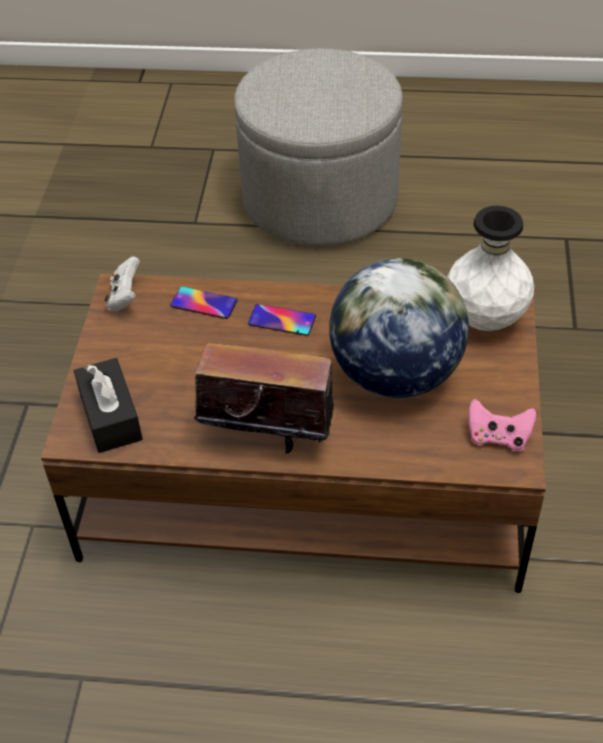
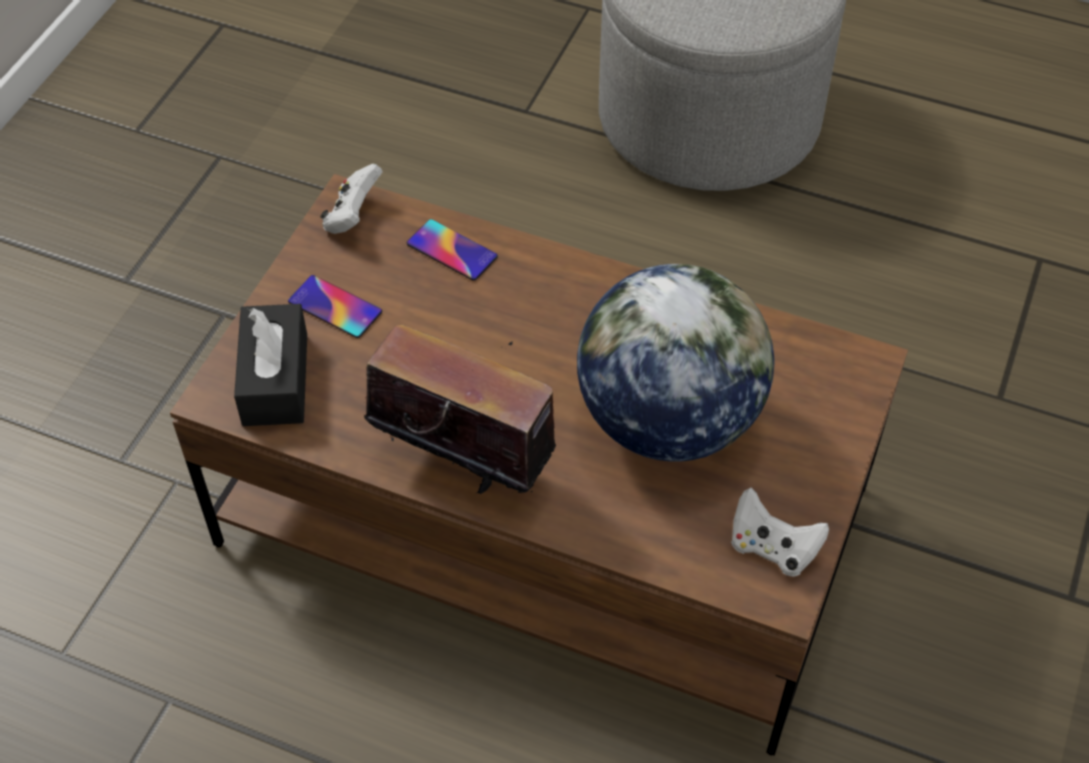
camera: 15 degrees right, 5 degrees up
(281, 320) = (545, 301): phone -> phone (335, 307)
(485, 319) = (824, 371): white vase -> none
(498, 437) = (772, 548): pink game controller -> white game controller

